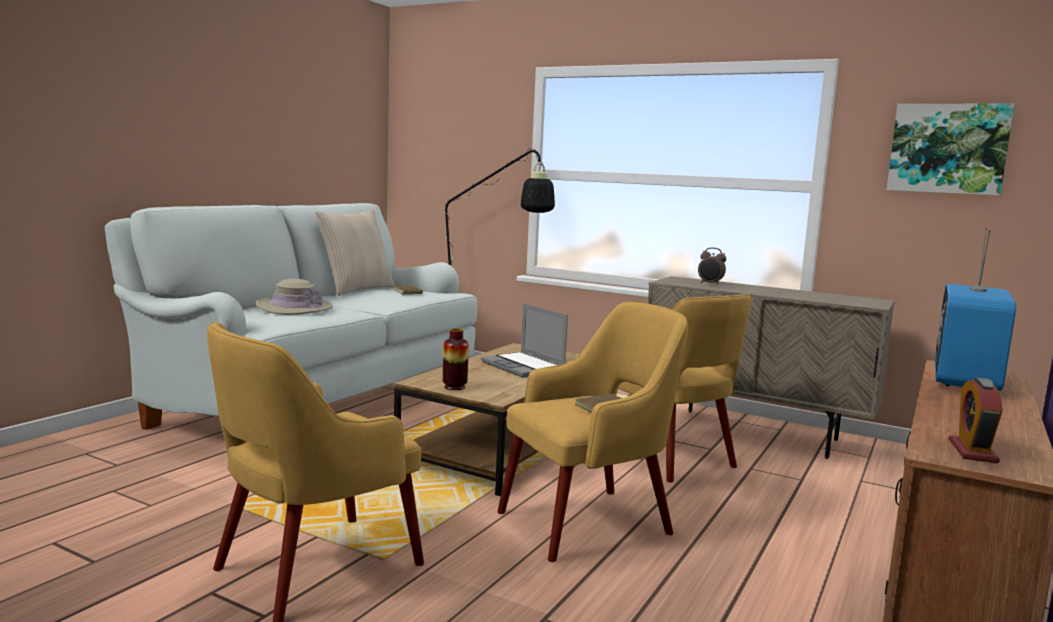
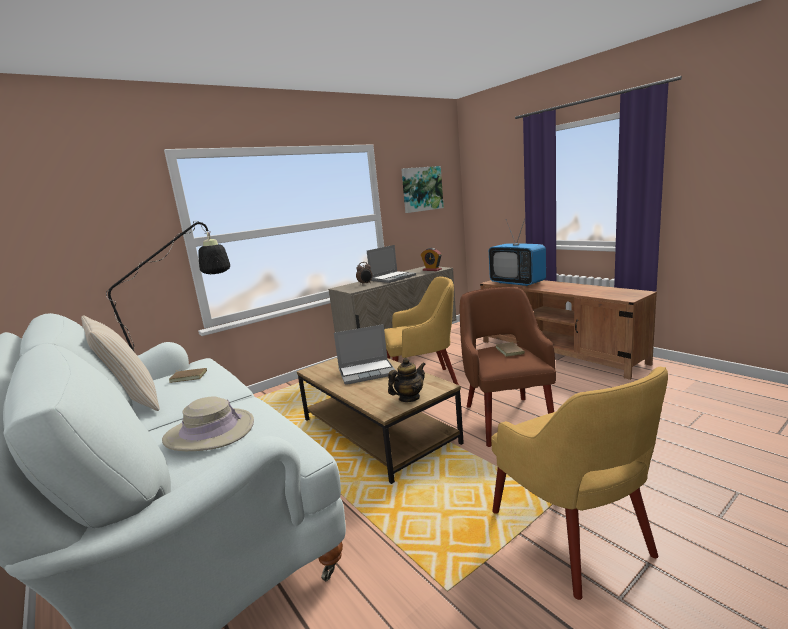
camera: 65 degrees left, 5 degrees up
(454, 387) = (409, 398): vase -> teapot
(589, 522) = (507, 418): yellow armchair -> brown armchair
(763, 290) = (393, 278): none -> laptop
(972, 451) = (620, 294): alarm clock -> alarm clock (432, 270)

